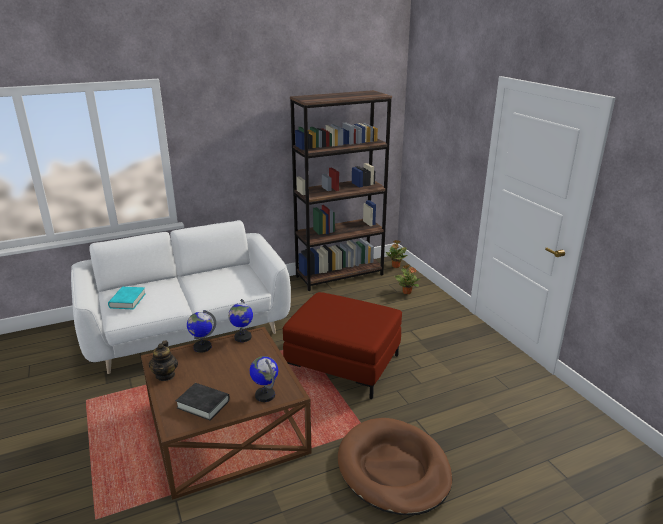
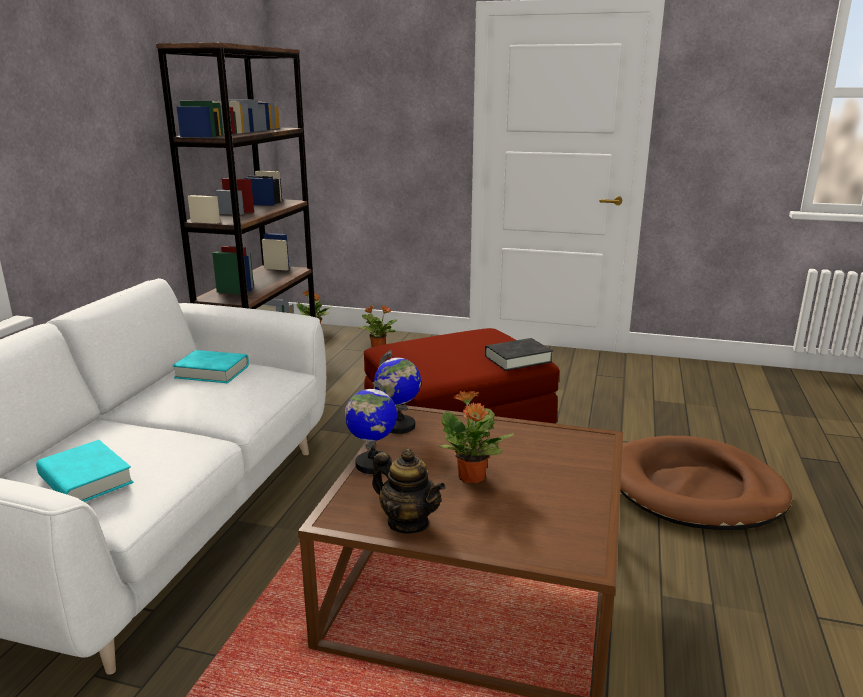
camera: 50 degrees left, 5 degrees down
(203, 404) = (544, 513): black book -> black book (517, 359)
(216, 374) = (471, 477): none -> potted plant
(233, 274) = (212, 372): none -> turquoise book
(265, 395) = (578, 458): globe -> none

